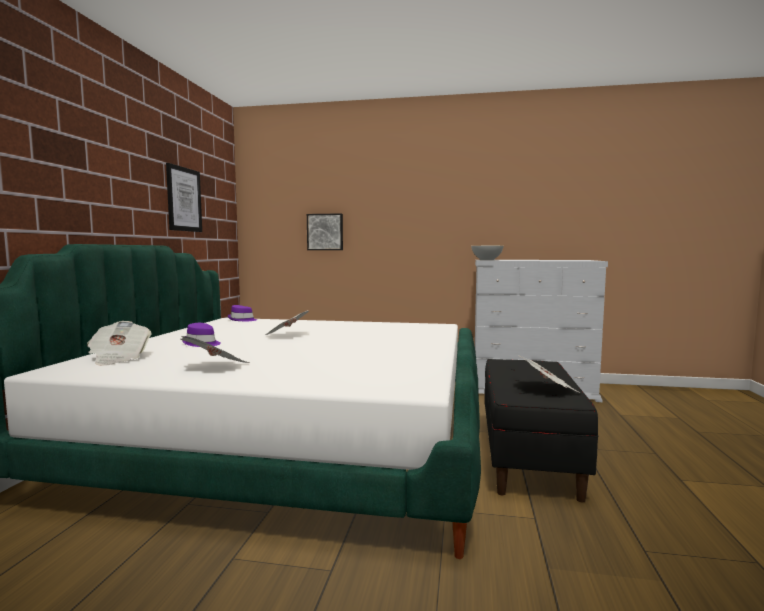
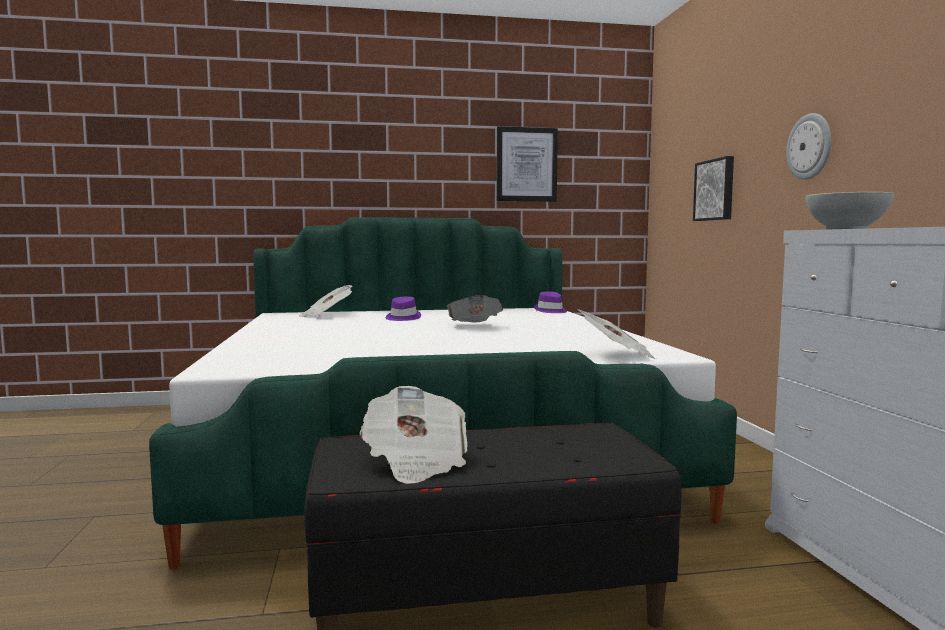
camera: 70 degrees right, 0 degrees up
(216, 367) = (302, 329): newspaper -> newspaper (617, 355)
(406, 216) = (810, 146): none -> wall clock

